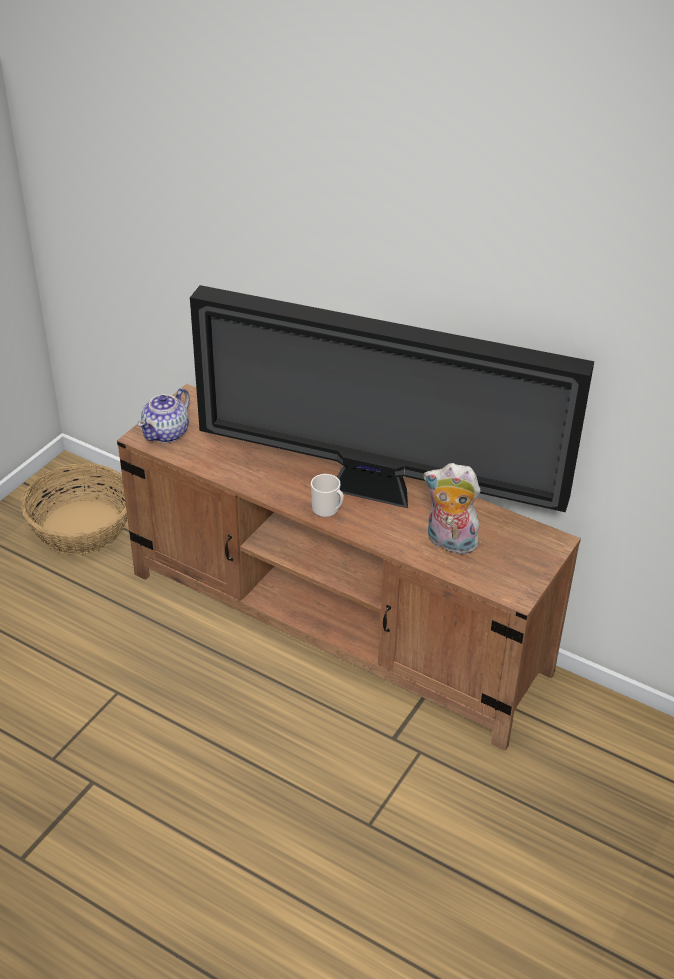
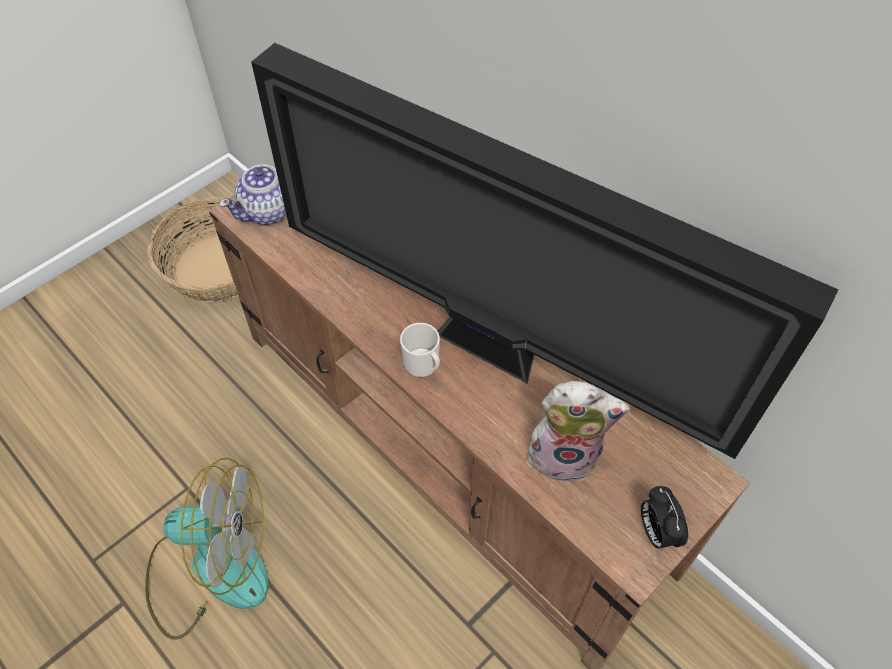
camera: 15 degrees right, 15 degrees up
(161, 743) = (211, 568): none -> fan
(449, 543) = (565, 454): plush toy -> plush toy turned 150 degrees clockwise
(526, 574) = (656, 532): none -> alarm clock

